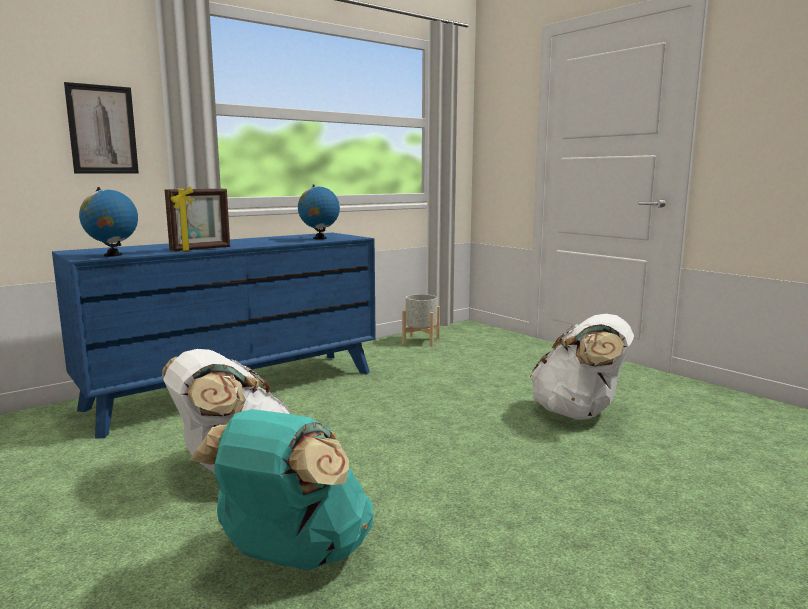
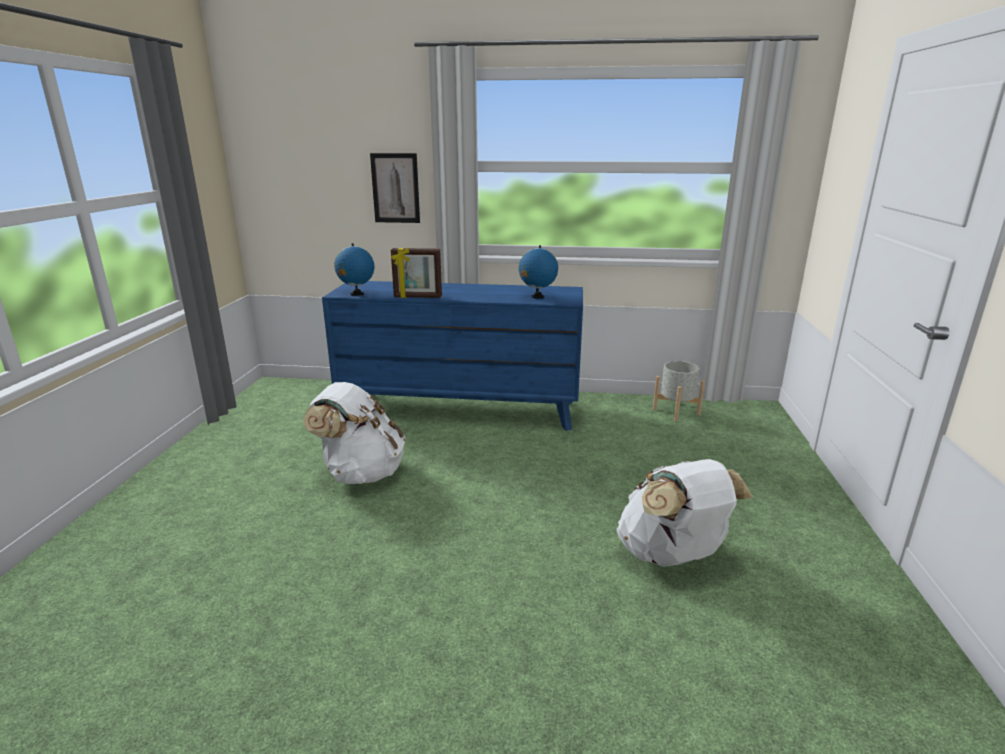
camera: 45 degrees right, 10 degrees up
(291, 556) = (294, 548): turquoise backpack -> none

